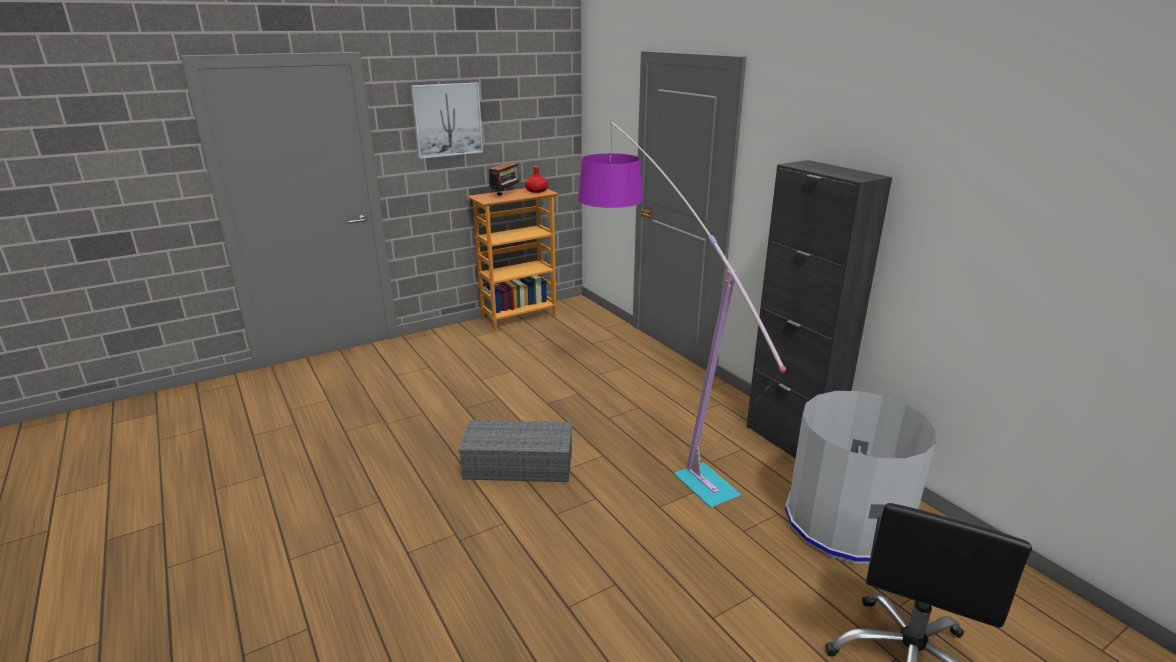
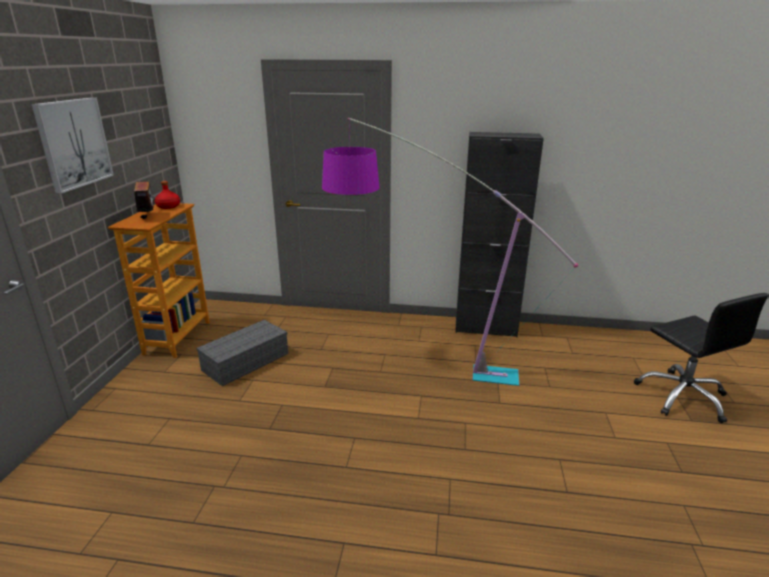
camera: 50 degrees left, 0 degrees up
(520, 464) = (386, 436): grey storage box -> grey storage box (246, 361)
(846, 521) = (570, 352): grey trash can -> none

